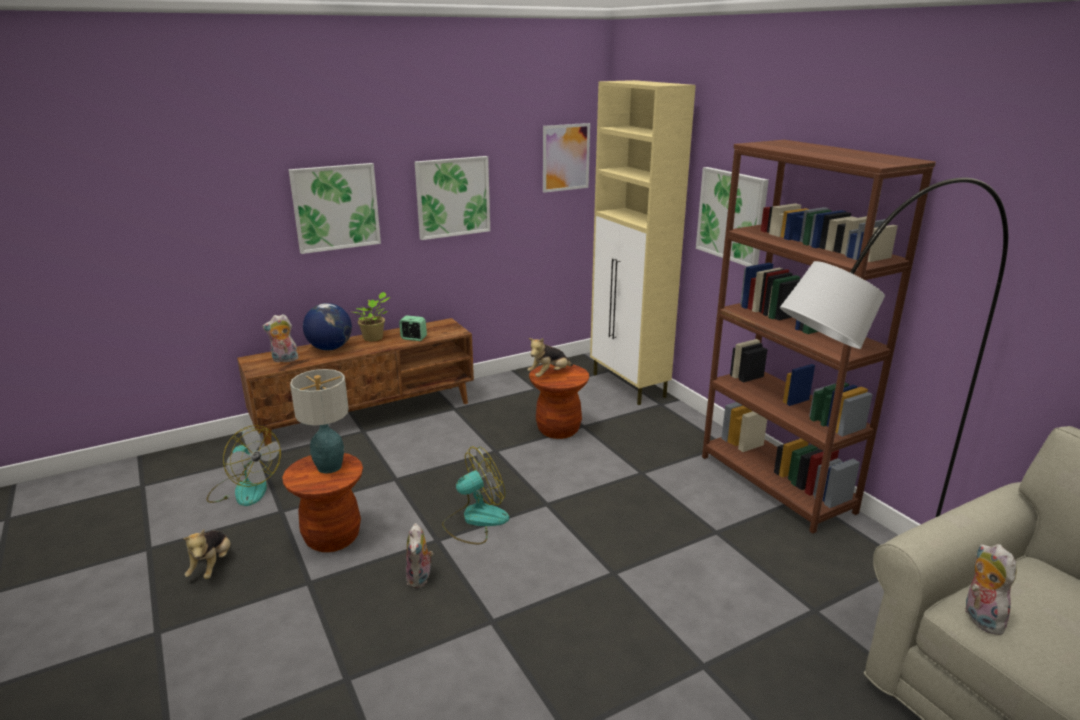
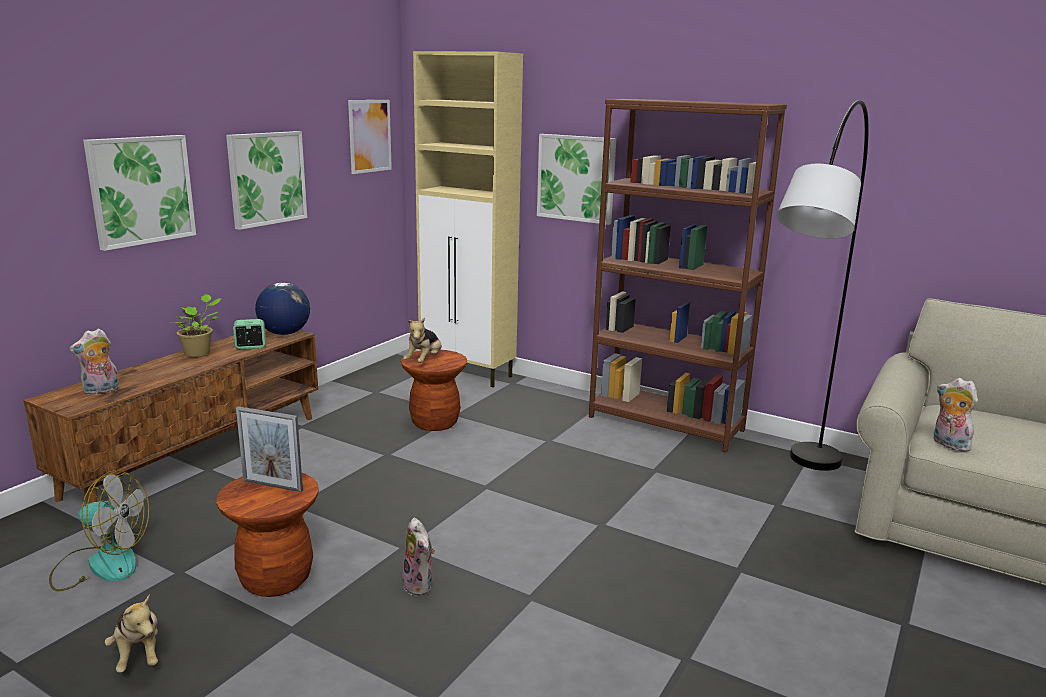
camera: 30 degrees left, 5 degrees down
(330, 348) = (151, 370): globe -> globe (284, 333)
(330, 467) = (272, 486): table lamp -> picture frame
(475, 520) = (427, 519): fan -> none

